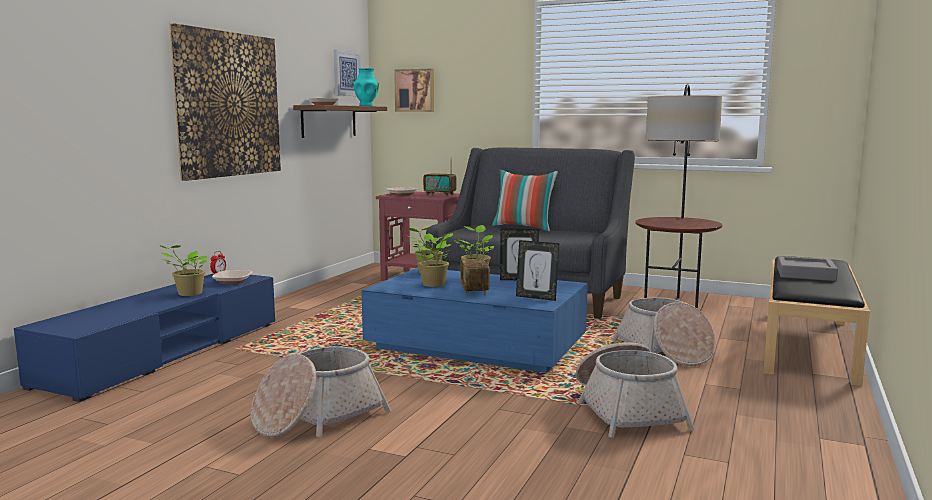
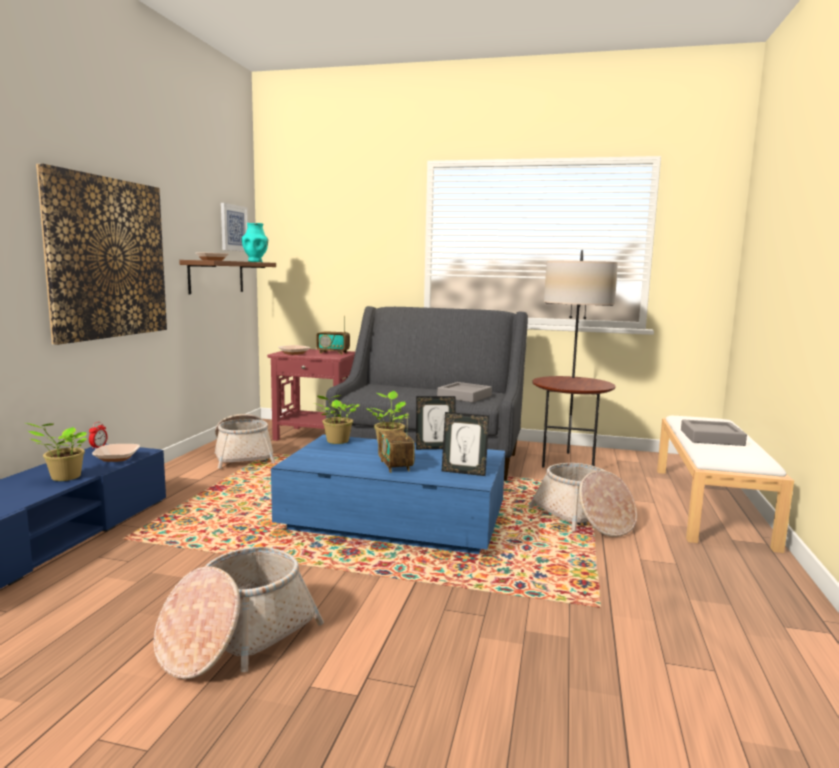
camera: 10 degrees left, 0 degrees up
(415, 90) = (304, 247): picture -> none
(435, 285) = (350, 458): potted plant -> none
(523, 228) = (422, 387): pillow -> none
(562, 235) = (464, 396): none -> grey tray
(627, 410) = (580, 602): basket -> basket (243, 456)
(809, 346) = (711, 505): black bench -> white bench

